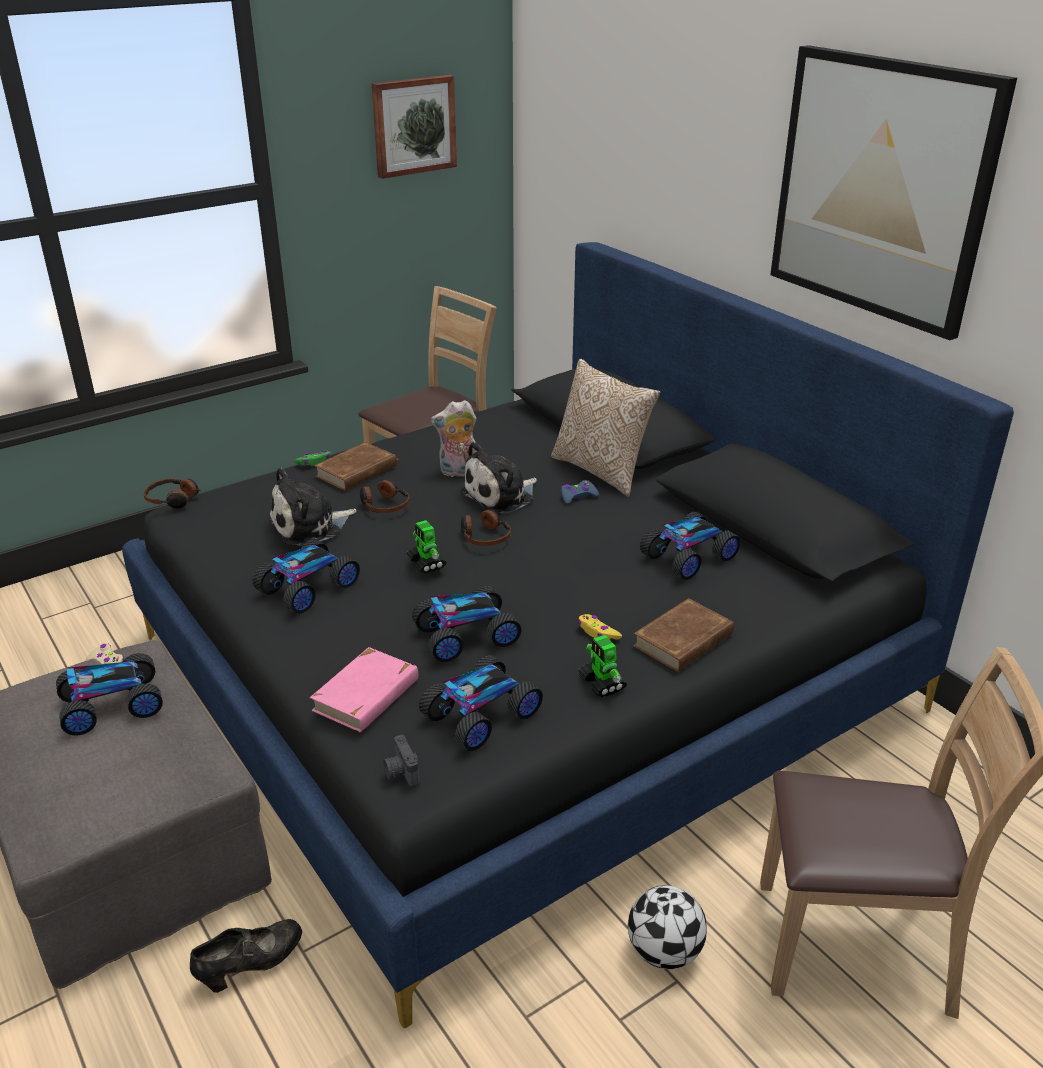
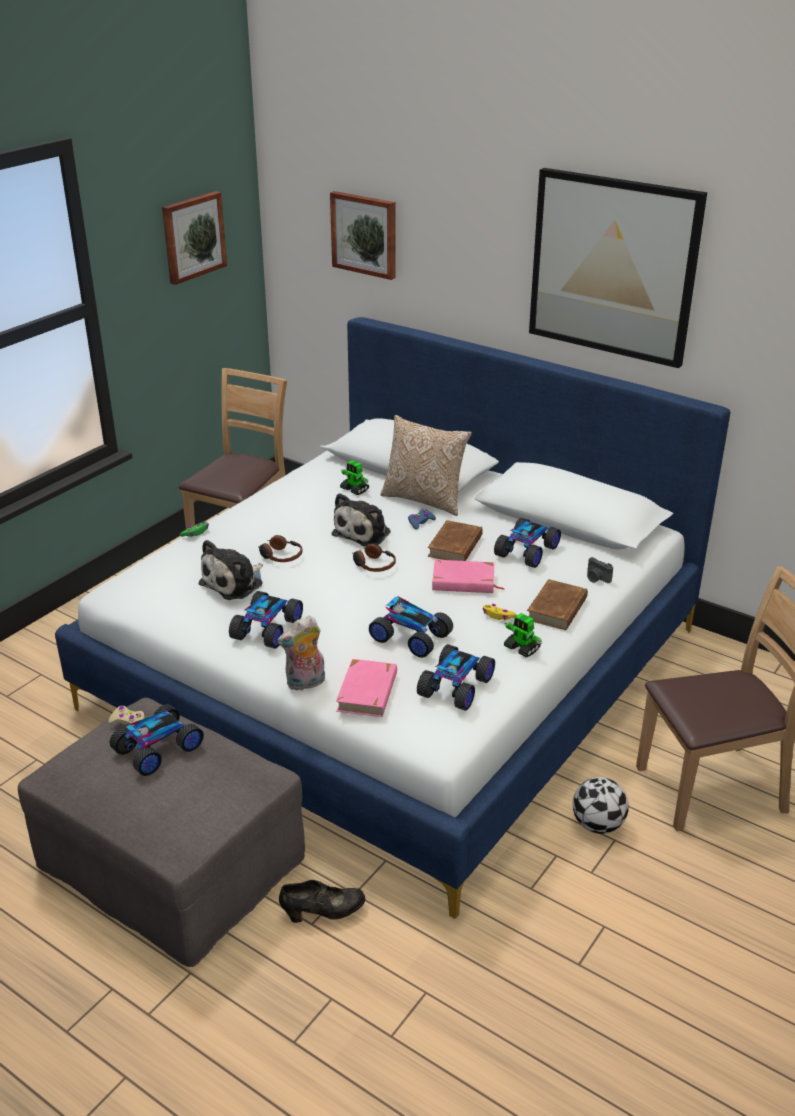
camera: 20 degrees left, 0 degrees up
(173, 499) = (100, 584): headphones -> none
(251, 965) = (323, 913): black shoe -> black shoe turned 45 degrees clockwise
(357, 471) = (237, 534): brown book -> brown book (455, 546)
(400, 773) = (427, 736): camera -> camera (596, 578)
(426, 564) = (345, 593): toy robot -> toy robot (354, 490)
(459, 472) = (318, 520): plush toy -> plush toy (305, 683)
(467, 636) = (410, 637): toy car -> toy car turned 75 degrees clockwise
(522, 672) = (398, 668): black bed -> white bed
(581, 579) = (463, 581): none -> pink book
(608, 138) = (365, 234): none -> picture

